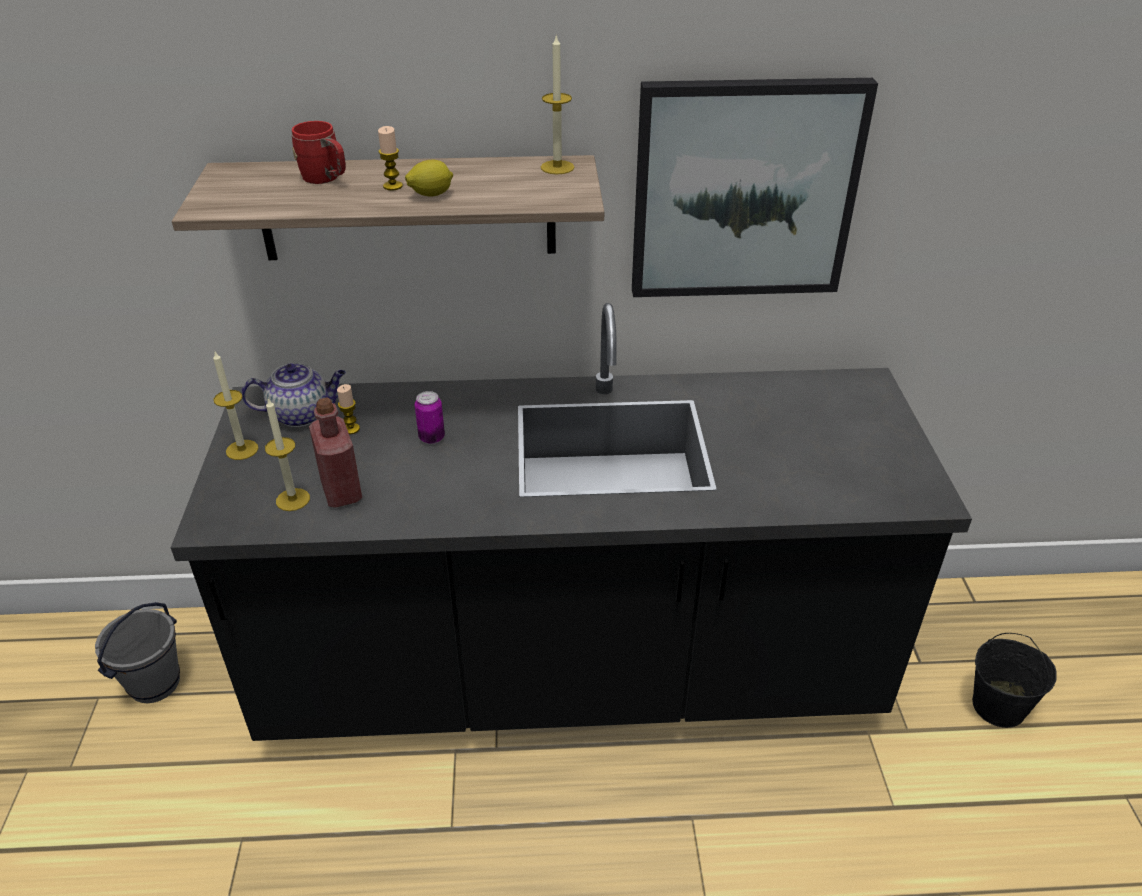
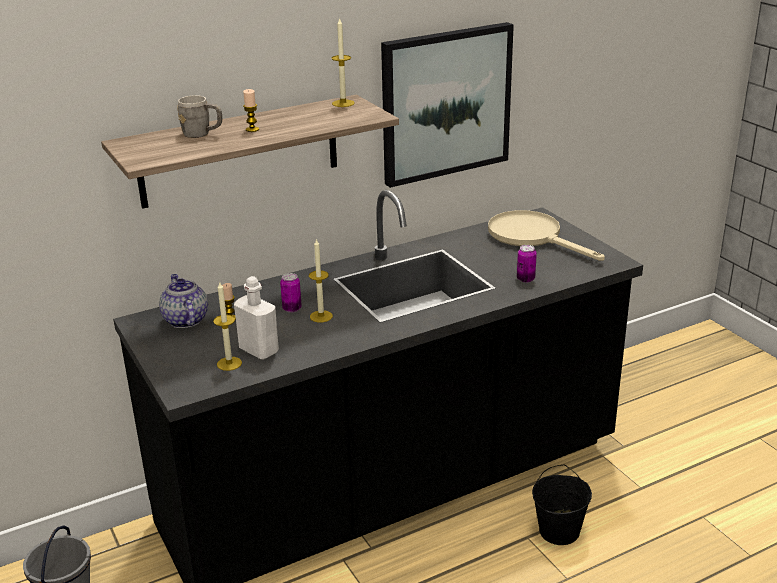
camera: 25 degrees left, 10 degrees down
(242, 450) = (161, 349): candle -> candle (321, 316)
(302, 414) = (185, 320): teapot -> teapot turned 75 degrees counterclockwise
(326, 179) = (202, 134): red mug -> grey mug
(341, 491) = (259, 350): red bottle -> white bottle
(431, 195) = (283, 129): lemon -> none
(770, 488) = (525, 279): none -> can
(835, 416) = (532, 237): none -> beige frying pan
(999, 706) = (667, 416): black bucket -> black bucket (559, 531)

